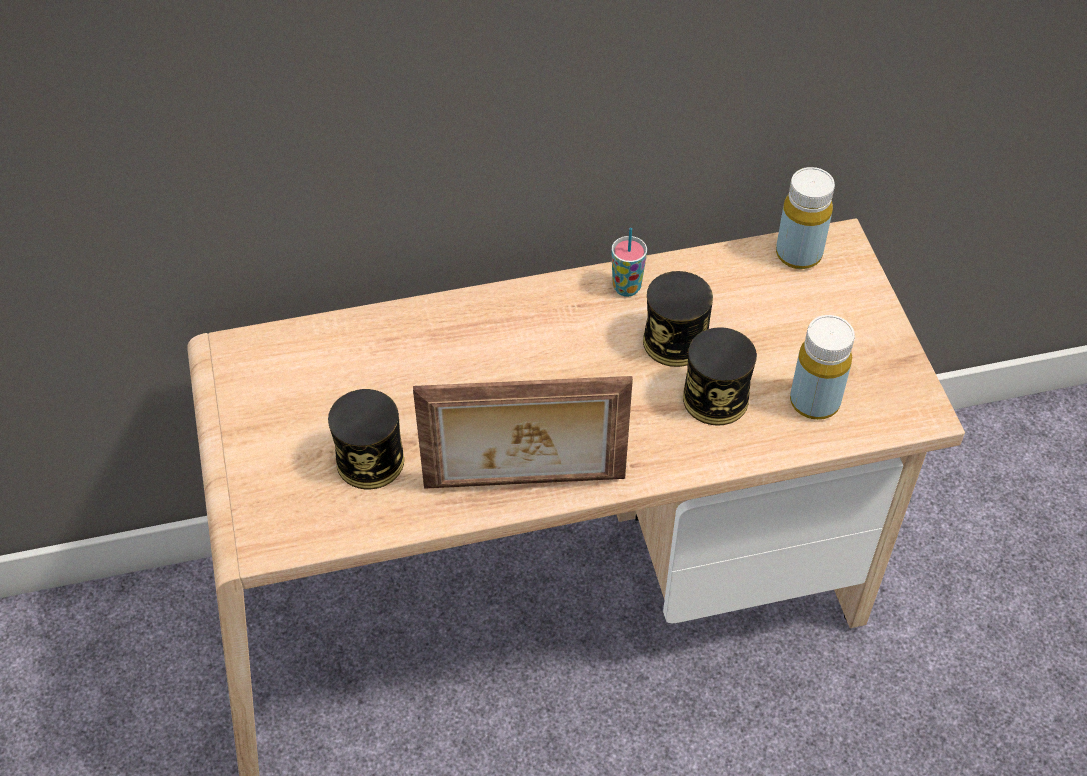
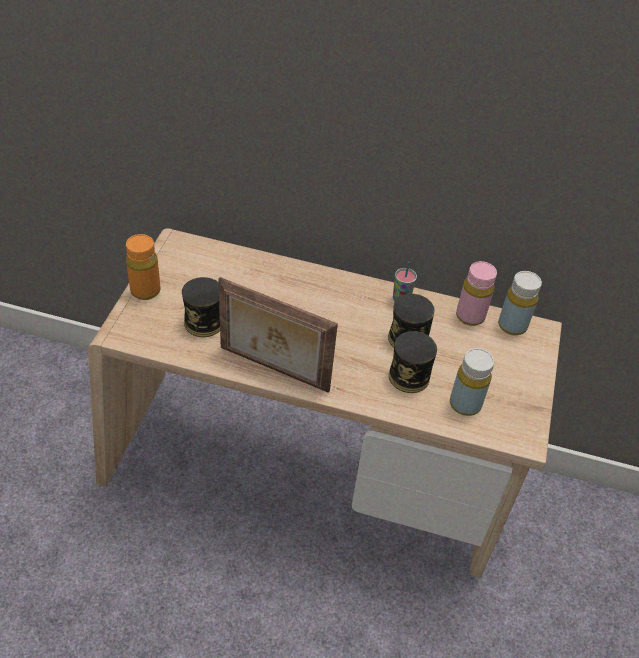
camera: 25 degrees right, 5 degrees down
(243, 454) = (145, 291): none -> orange bottle
(735, 267) = (470, 316): none -> pink bottle

